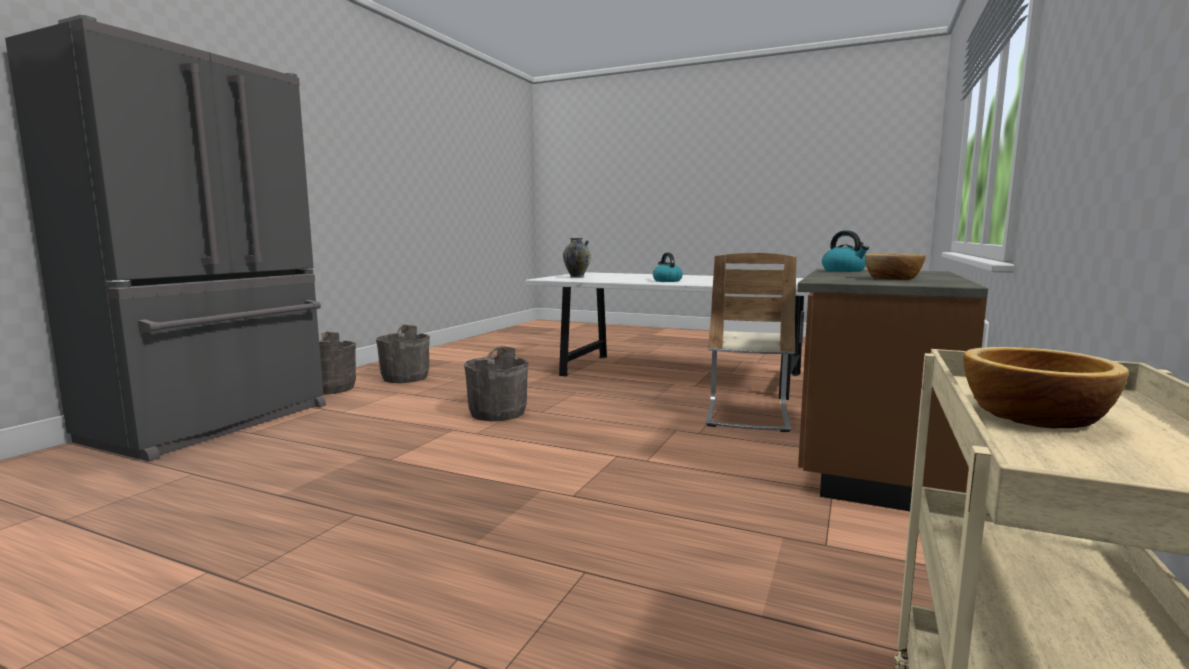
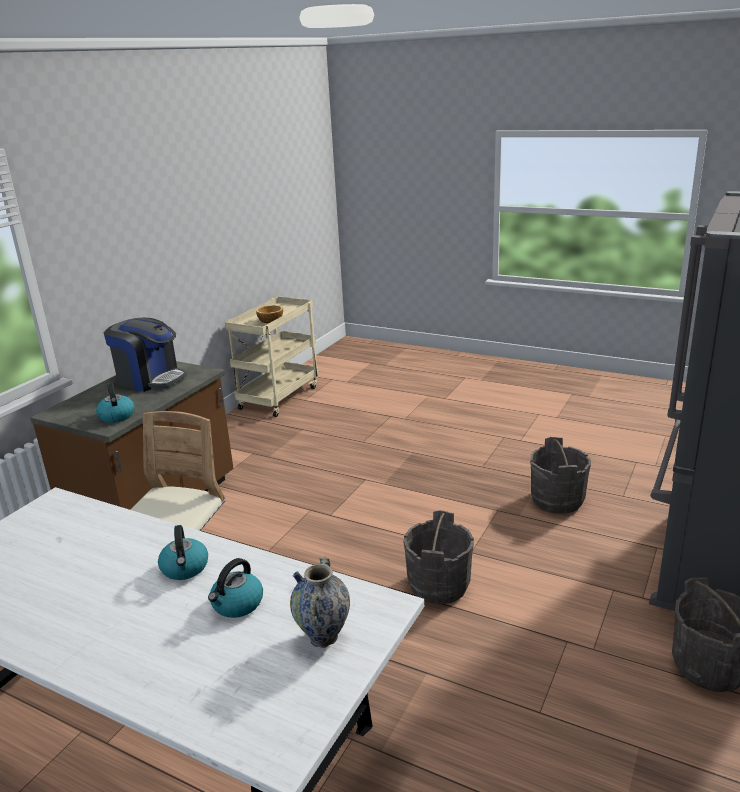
camera: 175 degrees left, 15 degrees up
(405, 378) = (633, 718): grey bucket -> grey bucket (557, 500)
(625, 278) = (237, 604): none -> kettle
(893, 278) = (150, 379): bowl -> coffee machine

